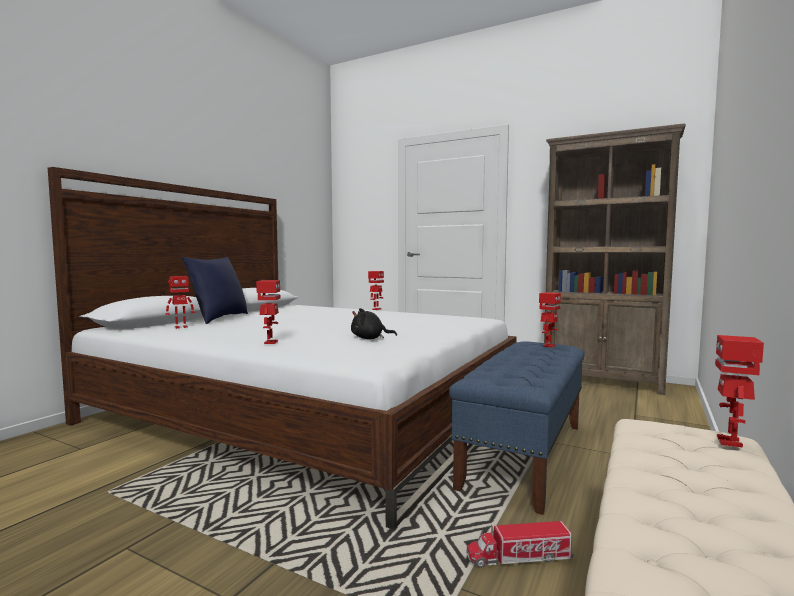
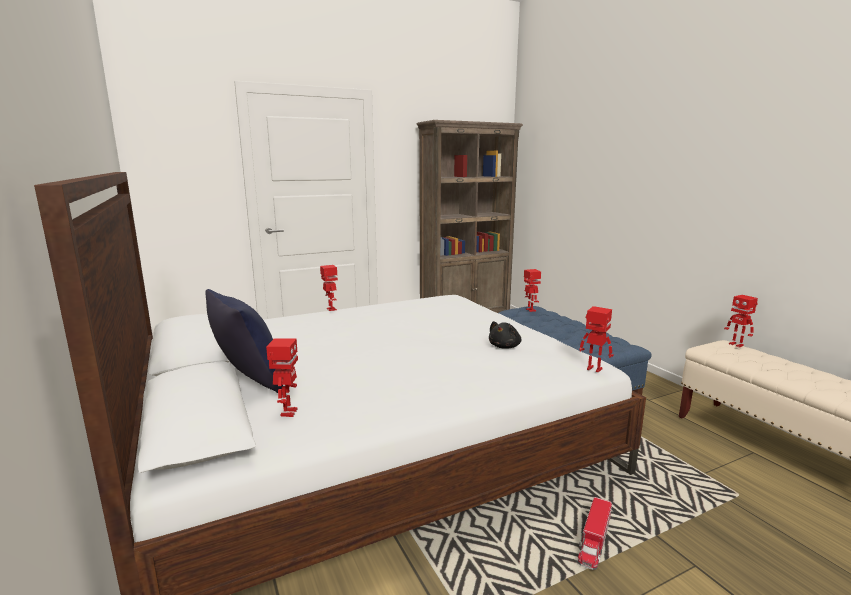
camera: 55 degrees left, 10 degrees up
(270, 342) = (476, 383): toy robot -> toy robot (593, 369)
(519, 557) = (679, 445): toy truck -> toy truck (594, 541)

